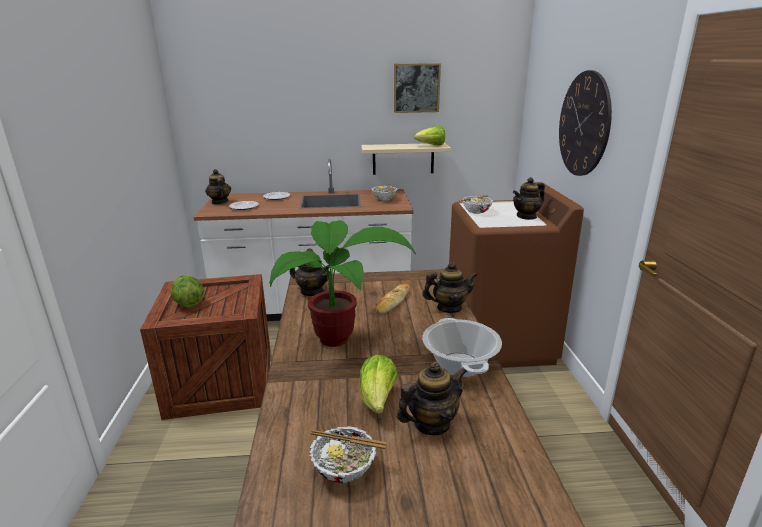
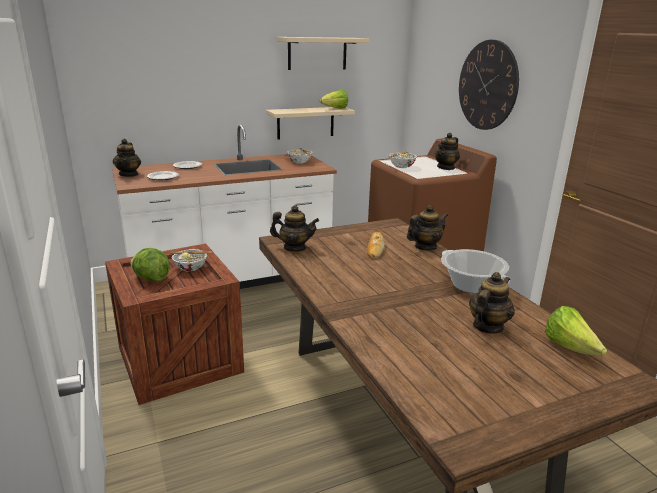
camera: 20 degrees left, 0 degrees up
(219, 202) = (129, 174): teapot -> teapot turned 135 degrees counterclockwise
(341, 338) = (358, 280): potted plant -> none
(344, 469) = (453, 366): bowl -> bowl (190, 268)
(378, 400) = (433, 318): lettuce -> lettuce (570, 347)
(416, 88) = (317, 53): picture -> beige shelf

